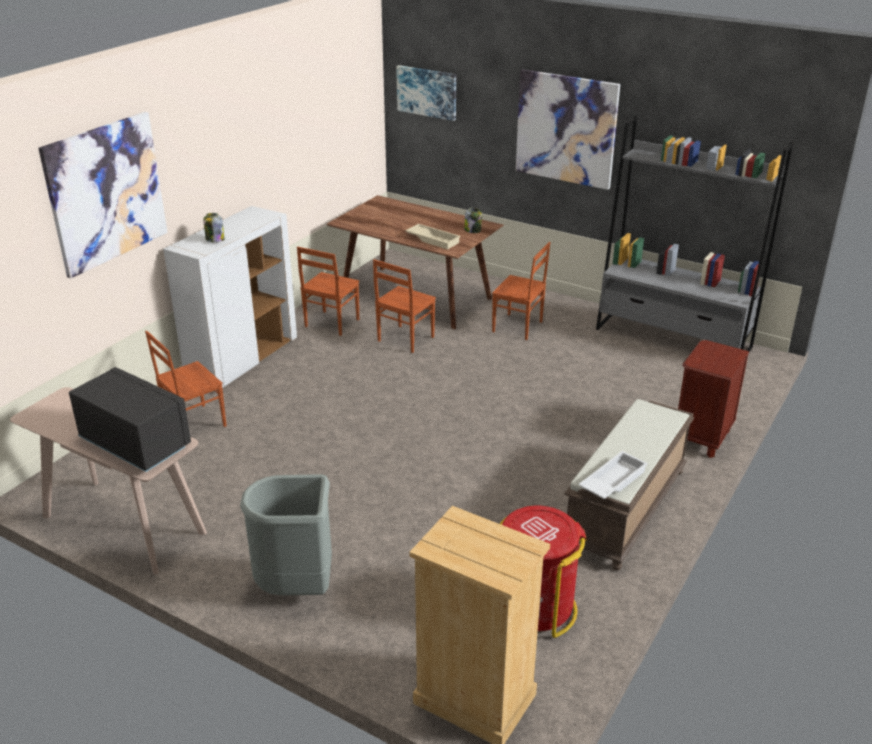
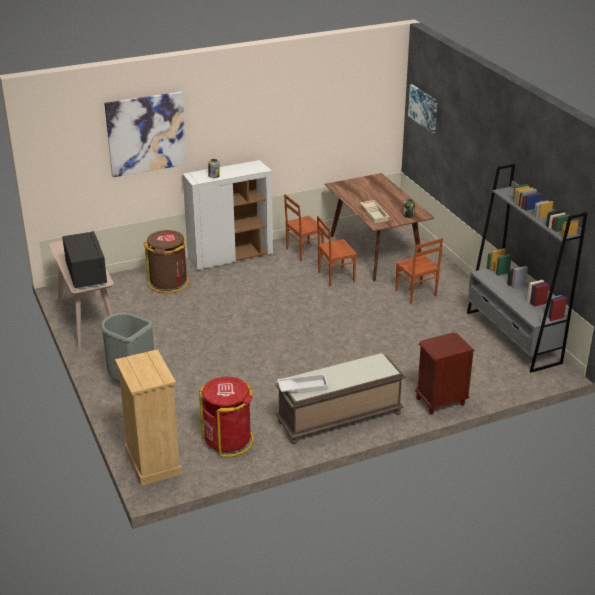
camera: 35 degrees right, 0 degrees up
(193, 423) = (169, 283): brown chair -> brown trash can
(566, 129) = (485, 159): picture -> none

